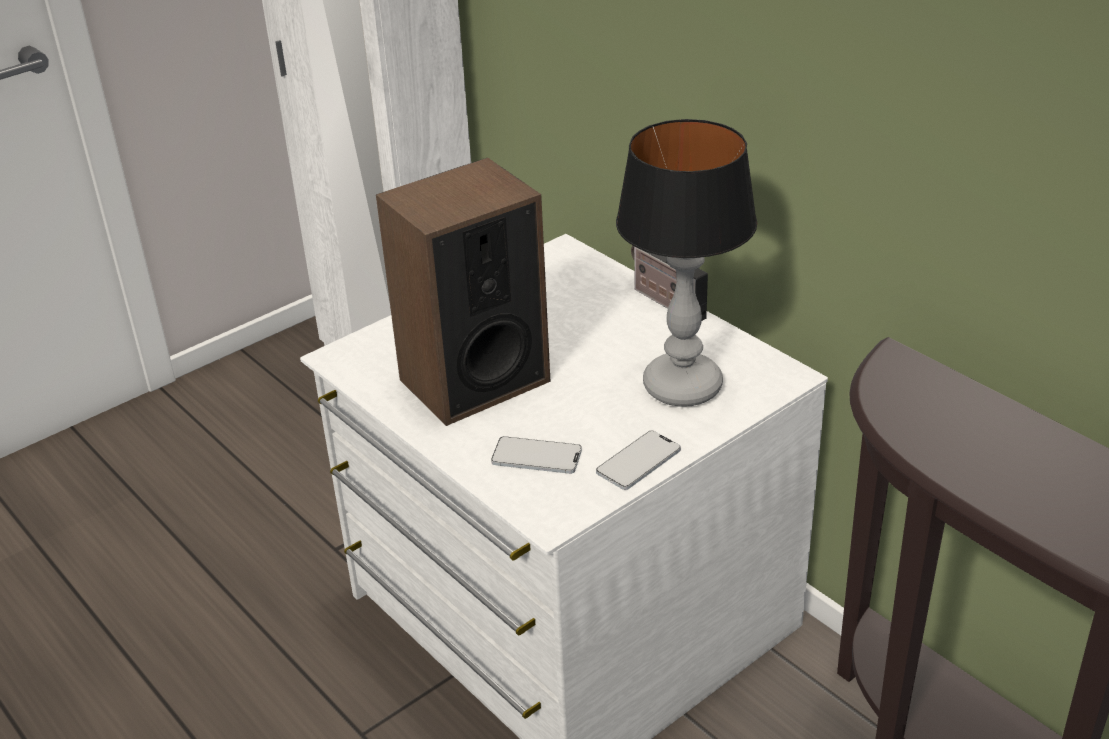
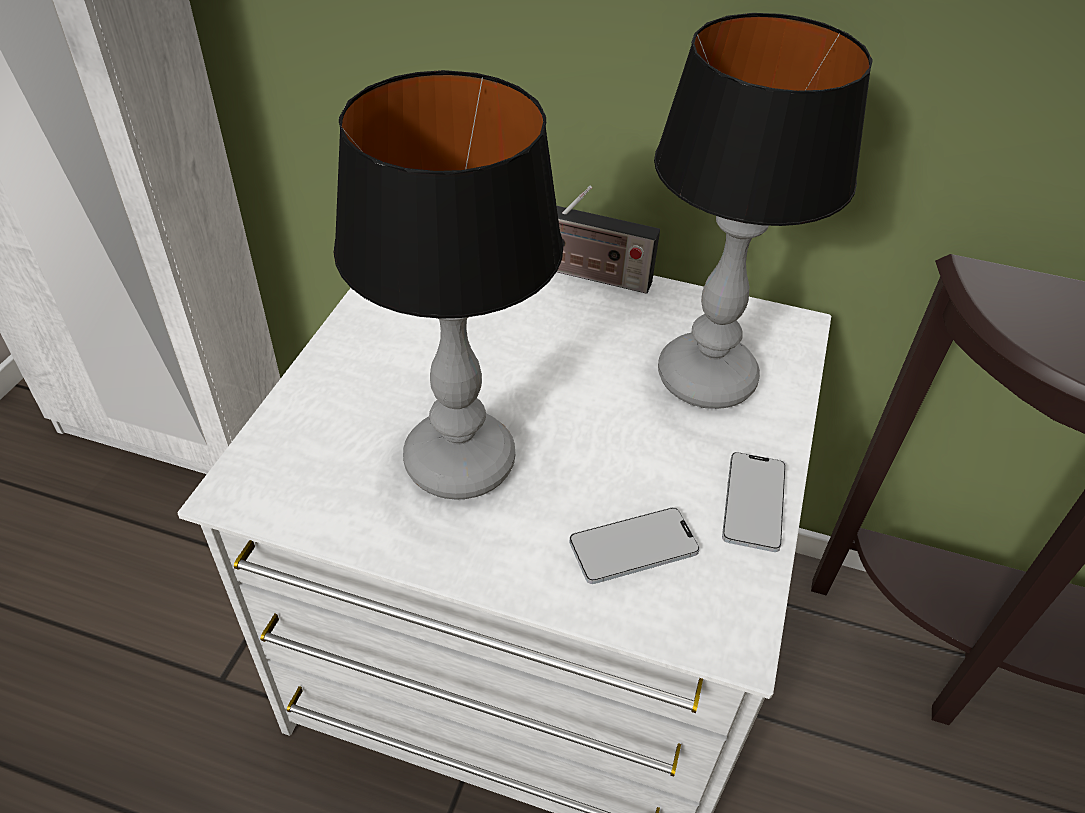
camera: 35 degrees left, 10 degrees up
(473, 380) = (458, 460): speaker -> table lamp

